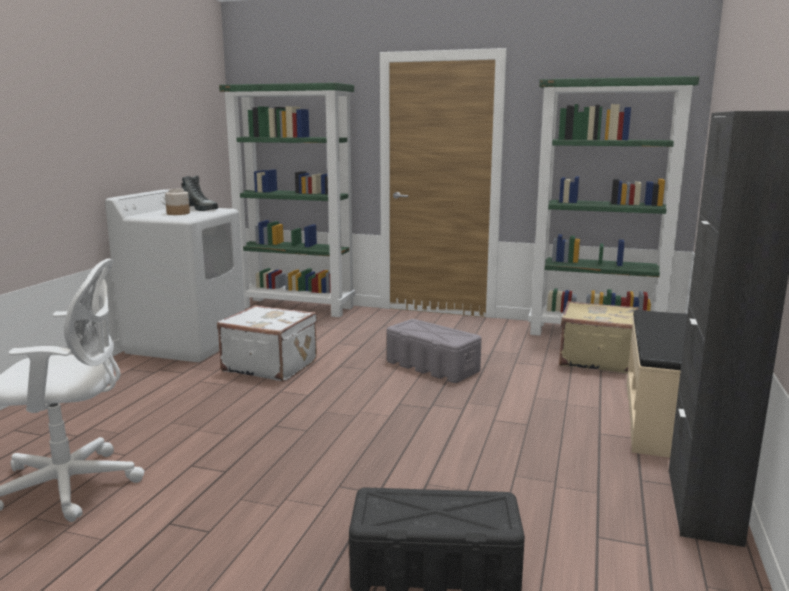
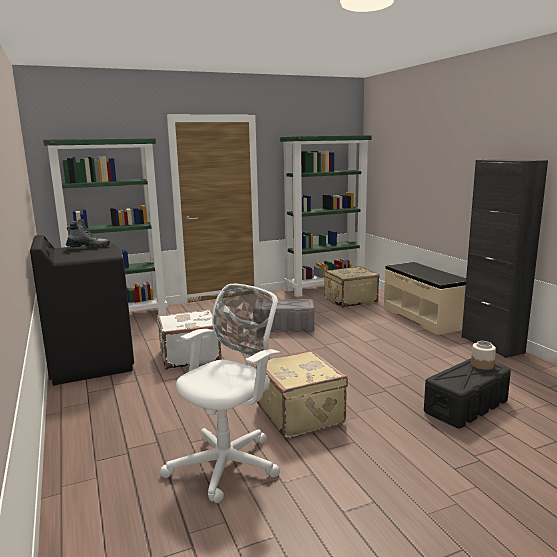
camera: 40 degrees left, 0 degrees up
(178, 213) = (87, 252): jar -> jar (482, 365)
(186, 343) = (91, 363): white washing machine -> black washing machine
(231, 472) = (301, 414): none -> beige suitcase

